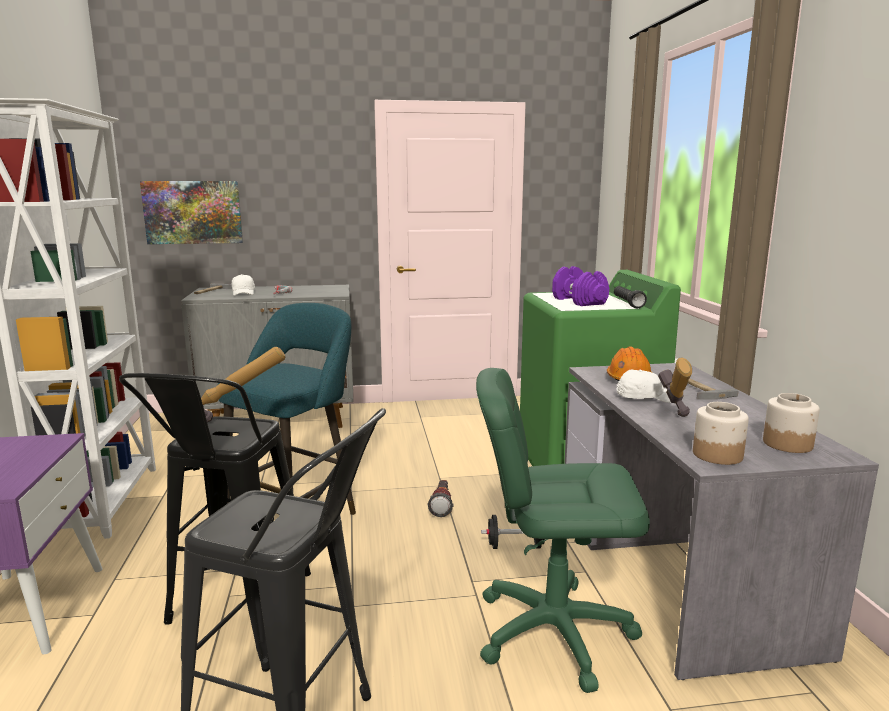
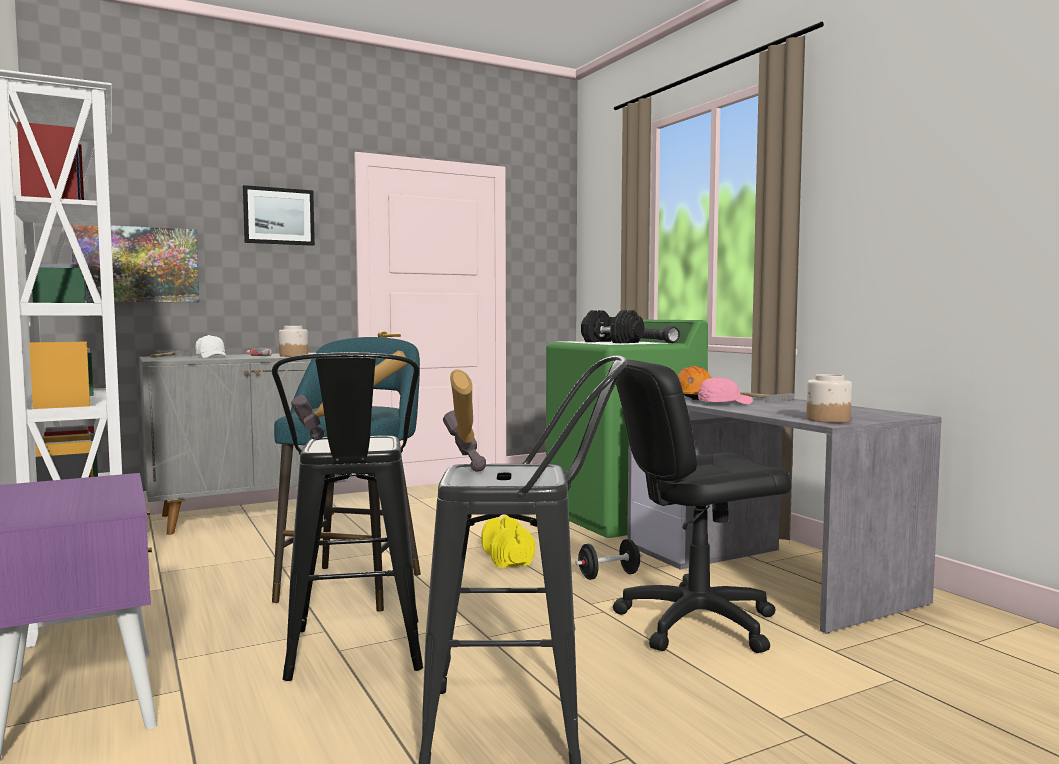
camera: 20 degrees left, 10 degrees down
(307, 165) = (279, 216): none -> picture
(442, 505) = (507, 558): flashlight -> yellow dumbbell
(553, 631) = (696, 623): green office chair -> black office chair
(579, 301) = (612, 342): purple dumbbell -> black dumbbell
(645, 397) = (723, 403): white cap -> pink cap
(669, 424) = (767, 412): hammer -> hammer (458, 480)
(787, 444) = (868, 413): jar -> jar (294, 356)

